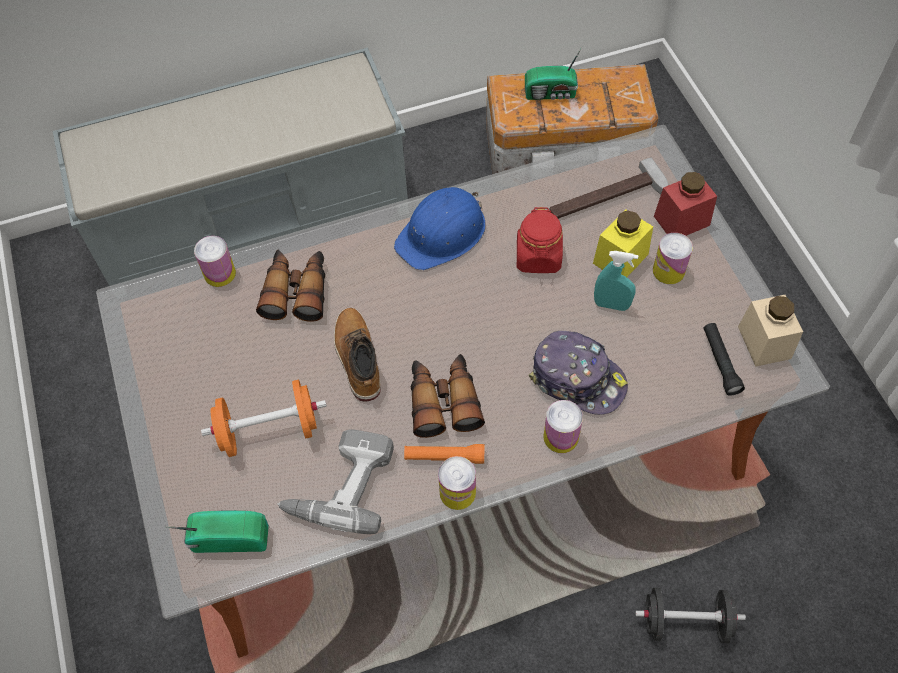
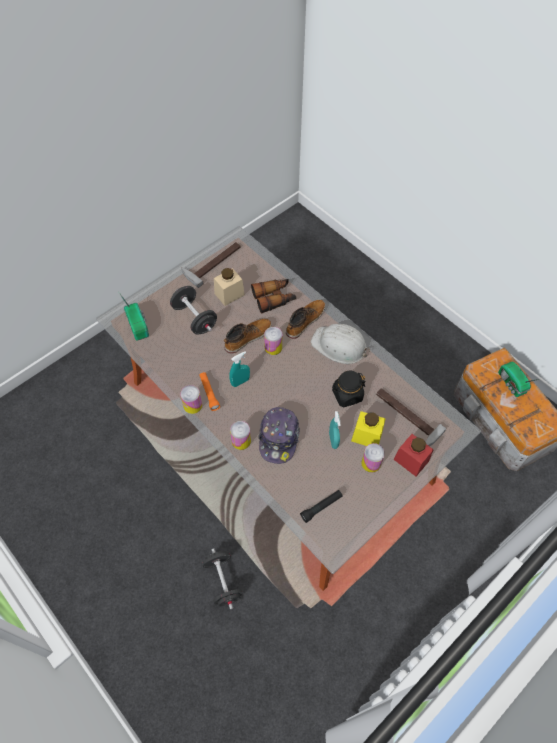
camera: 65 degrees right, 0 degrees up
(156, 360) = (212, 262): none -> hammer
(220, 273) = (269, 265): can -> can (273, 347)
(256, 216) = (365, 289): grey bench -> none
(269, 430) = (195, 318): orange dumbbell -> black dumbbell
(340, 484) = (179, 356): power drill -> none
(368, 263) = (304, 321): none -> boot
(442, 233) = (339, 346): blue hard hat -> white hard hat
(443, 400) = (240, 382): binoculars -> turquoise spray bottle
(538, 257) = (347, 395): red jar -> black jar
(764, 342) = (346, 528): beige jar -> beige jar (229, 294)

